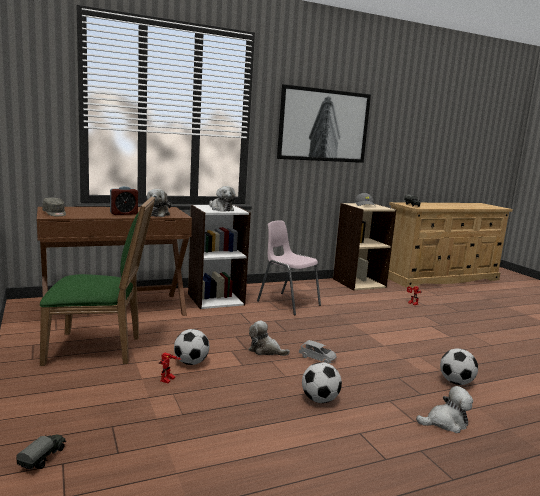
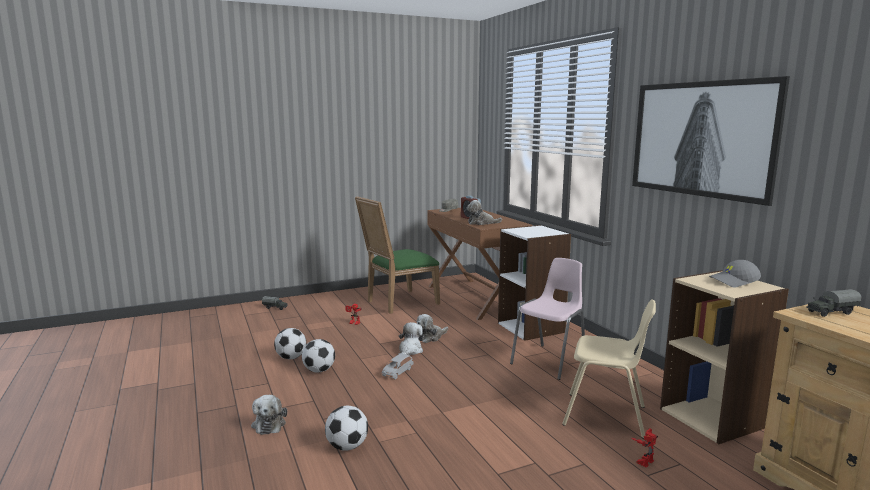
camera: 90 degrees right, 0 degrees up
(100, 349) = (398, 302): green chair -> green chair turned 60 degrees clockwise
(191, 363) = (381, 327): football -> football (291, 358)
(221, 209) = (529, 231): plush toy -> plush toy (431, 337)
(367, 302) = (605, 416): none -> beige chair

